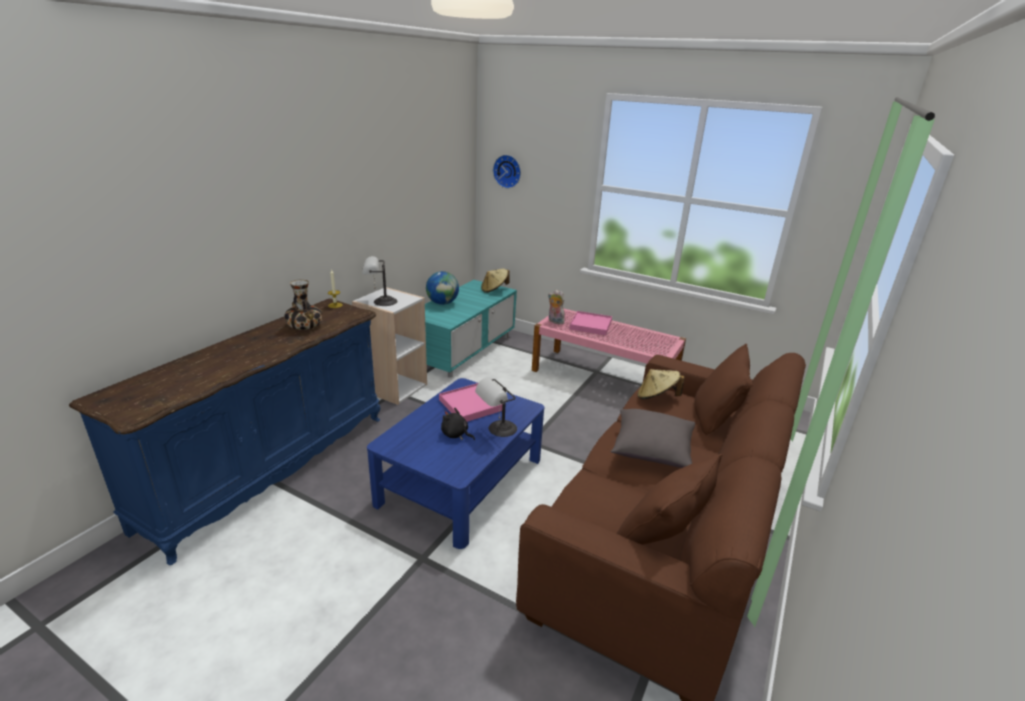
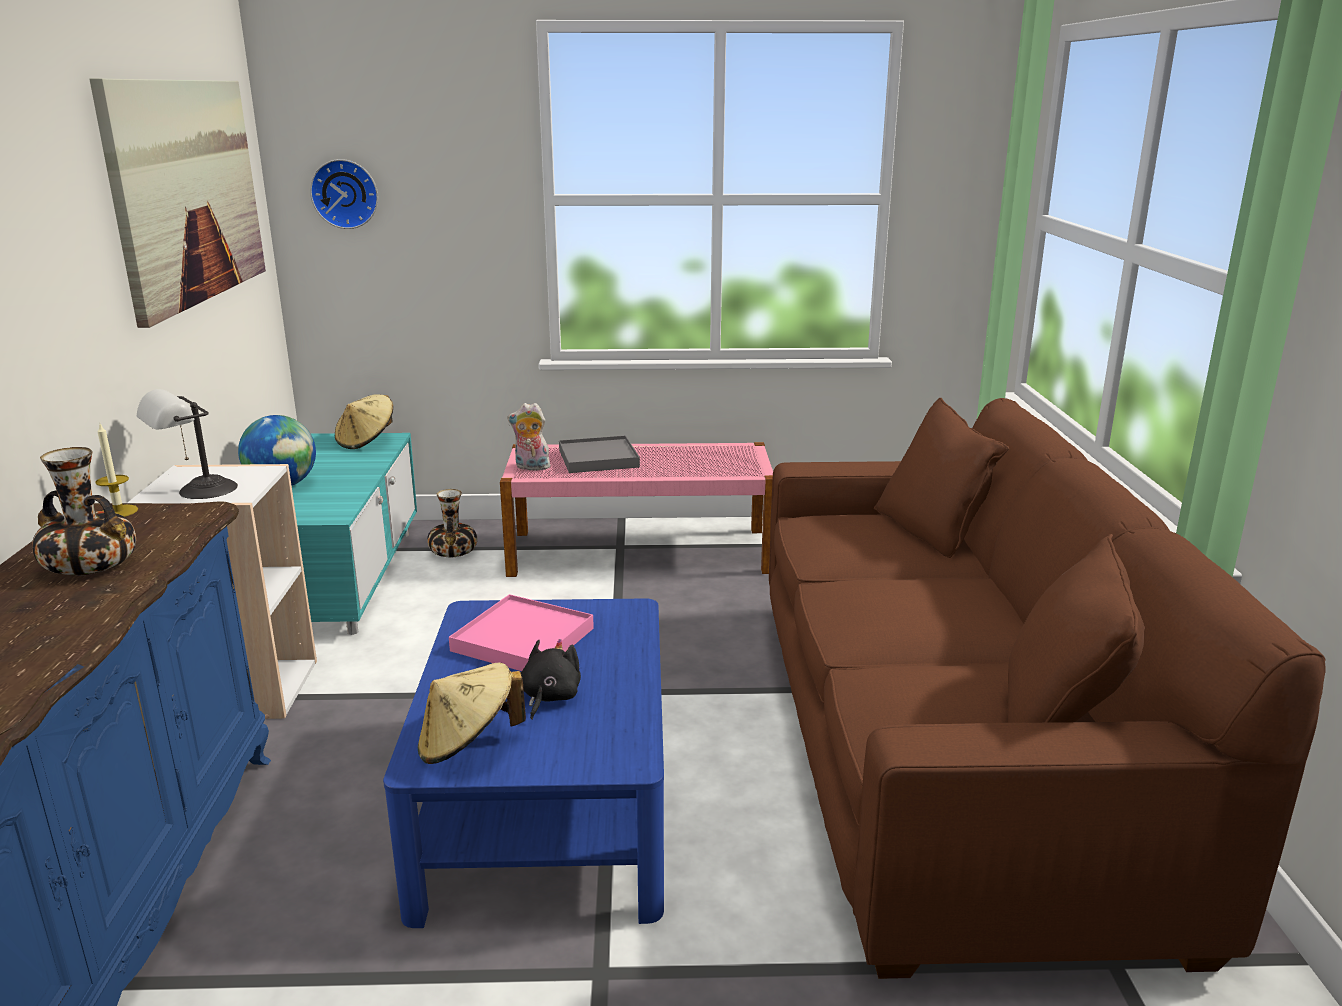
camera: 30 degrees left, 5 degrees down
(421, 168) = (187, 191): none -> picture
(456, 434) = (549, 697): black plush toy -> black plush toy turned 105 degrees clockwise
(497, 430) = (618, 664): table lamp -> none
(519, 351) = (453, 551): none -> vase
(591, 325) = (598, 458): pink tray -> grey tray
(651, 450) = (908, 602): grey pillow -> none
(656, 397) = (827, 529): beige hat -> beige hat (468, 744)

